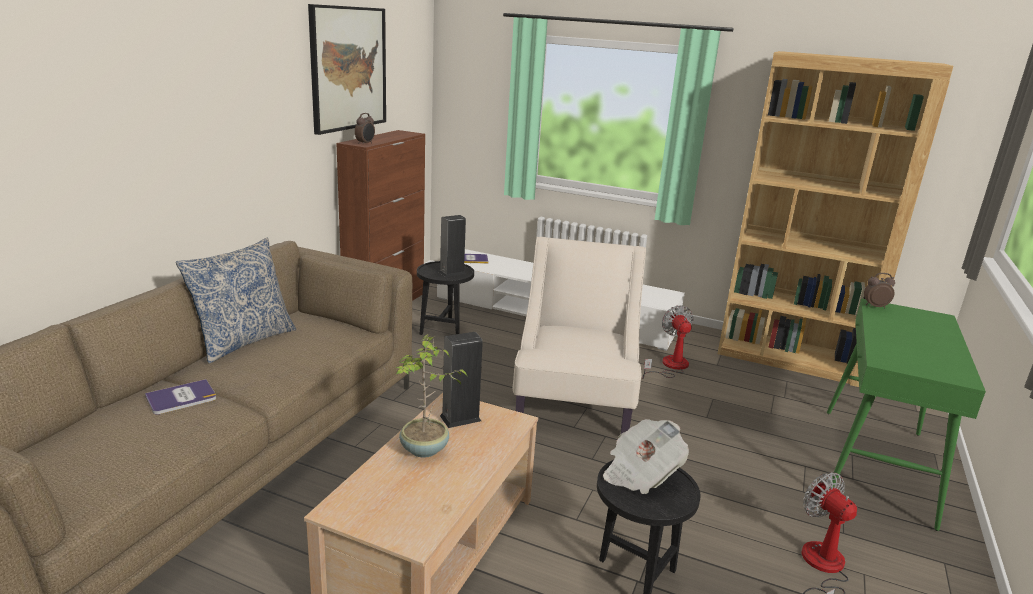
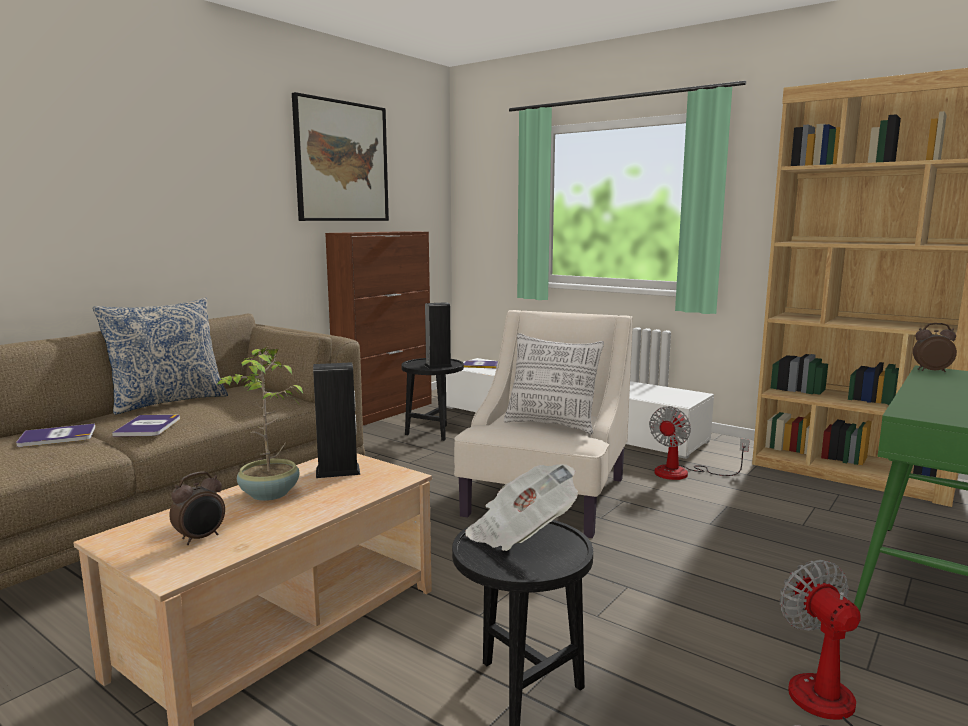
camera: 15 degrees right, 10 degrees down
(258, 378) = (148, 426): none -> book
(365, 143) = (353, 232): alarm clock -> alarm clock (201, 538)
(591, 348) = (551, 425): none -> pillow
(670, 366) = (683, 473): fan -> fan turned 150 degrees counterclockwise

